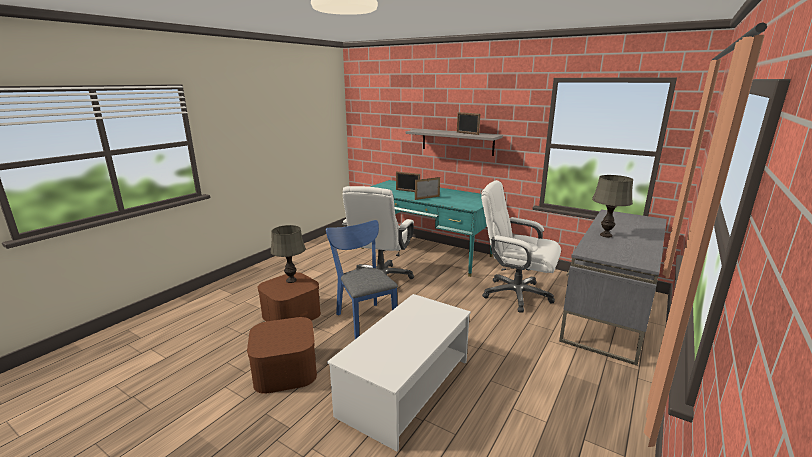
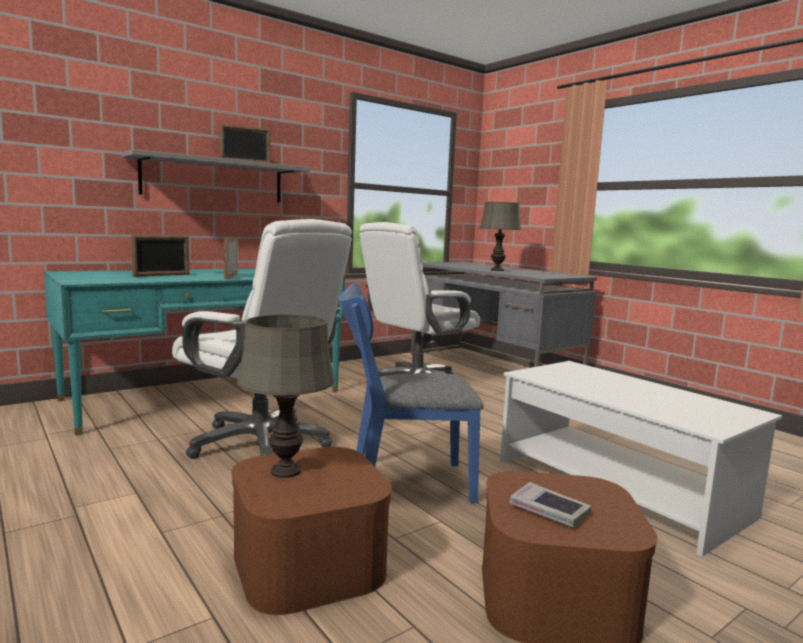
camera: 70 degrees left, 10 degrees down
(275, 332) = (549, 511): none -> book

